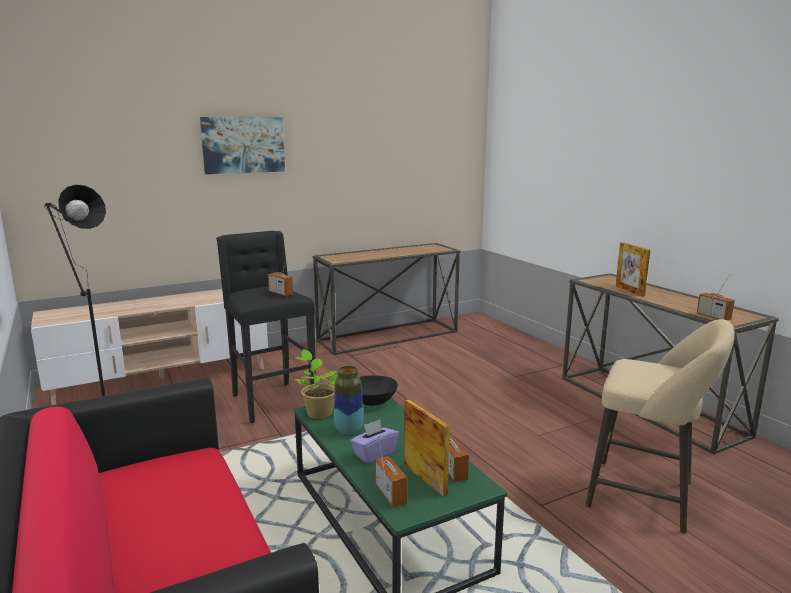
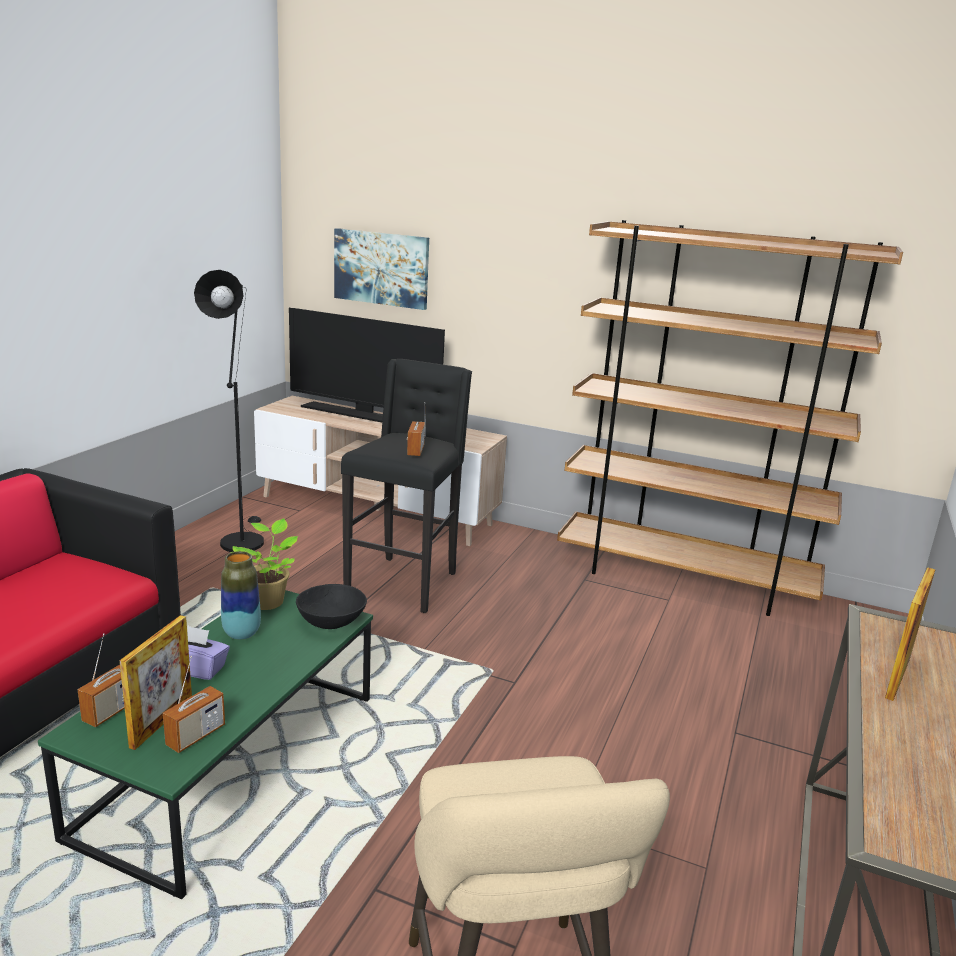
camera: 50 degrees right, 5 degrees up
(134, 304) = (365, 416): none -> television
(243, 145) = (529, 245): picture -> picture (381, 268)
(388, 335) = (684, 579): console table -> brown bookcase
(713, 317) = (894, 814): radio -> none

